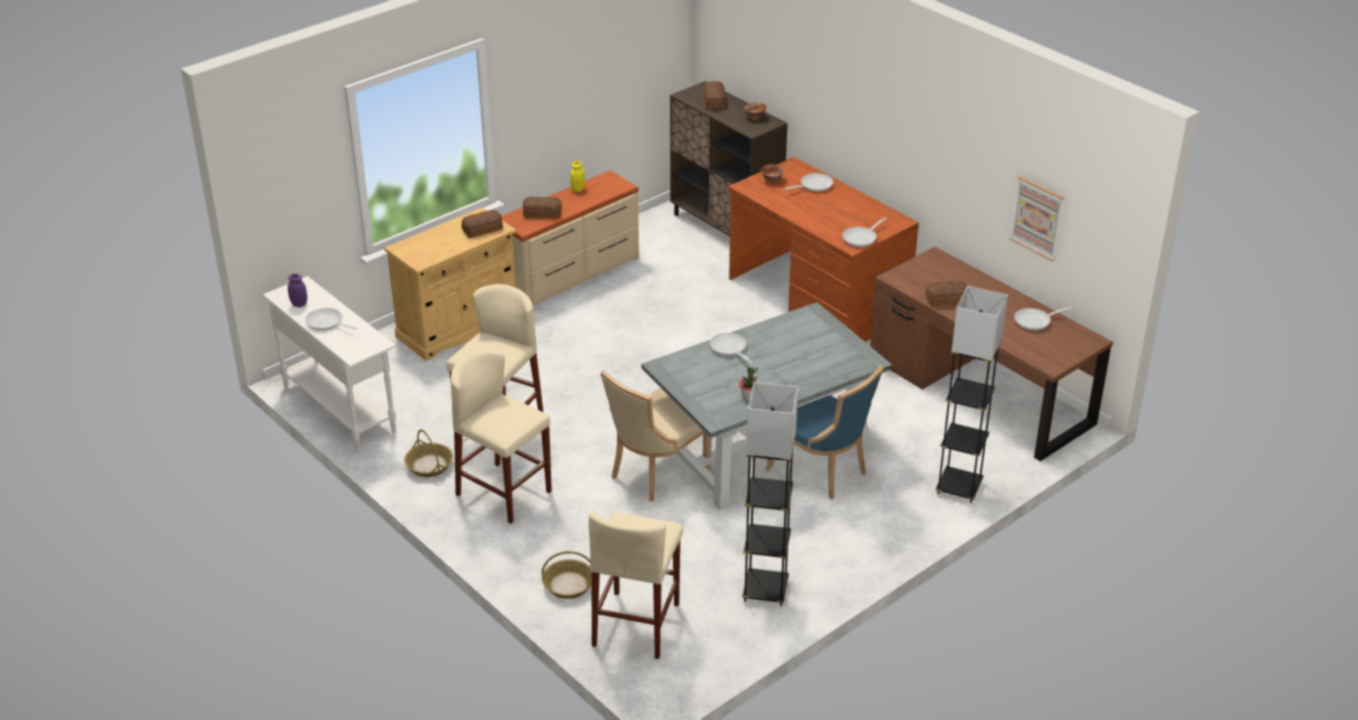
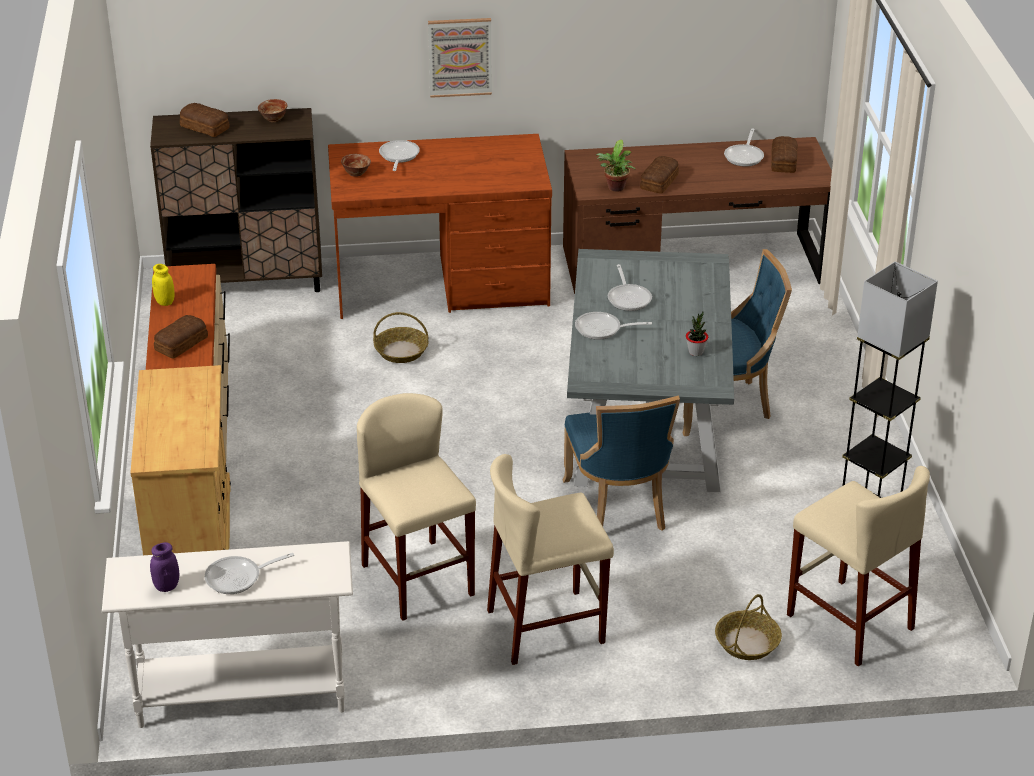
camera: 55 degrees left, 0 degrees up
(429, 465) = (436, 664): basket -> basket (401, 351)
(483, 229) = (191, 387): bread -> bread (784, 161)
(655, 473) = (619, 507): beige chair -> blue chair
(862, 238) = (528, 171): frying pan -> frying pan (629, 298)
(911, 285) = (615, 188): none -> potted plant
(958, 488) = (821, 342): black floor lamp -> none
(1037, 217) = (700, 53): picture -> picture (460, 57)

